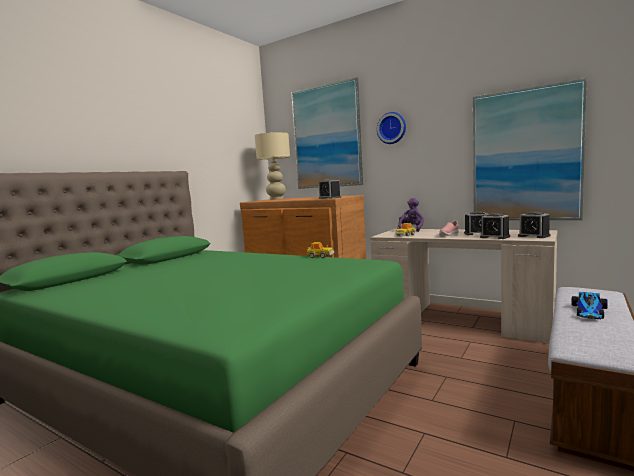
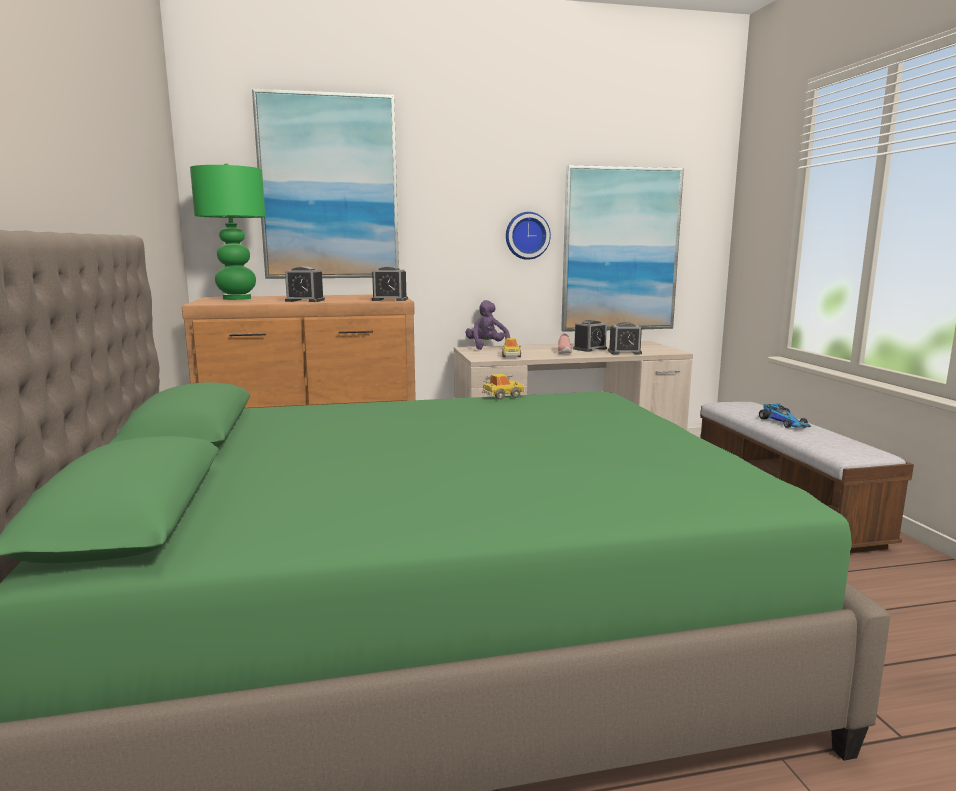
camera: 45 degrees left, 5 degrees up
(276, 199) = (237, 298): beige table lamp -> green table lamp
(392, 128) = (450, 190): wall clock -> wall clock (526, 235)
(534, 236) = (656, 349): alarm clock -> alarm clock (305, 300)

